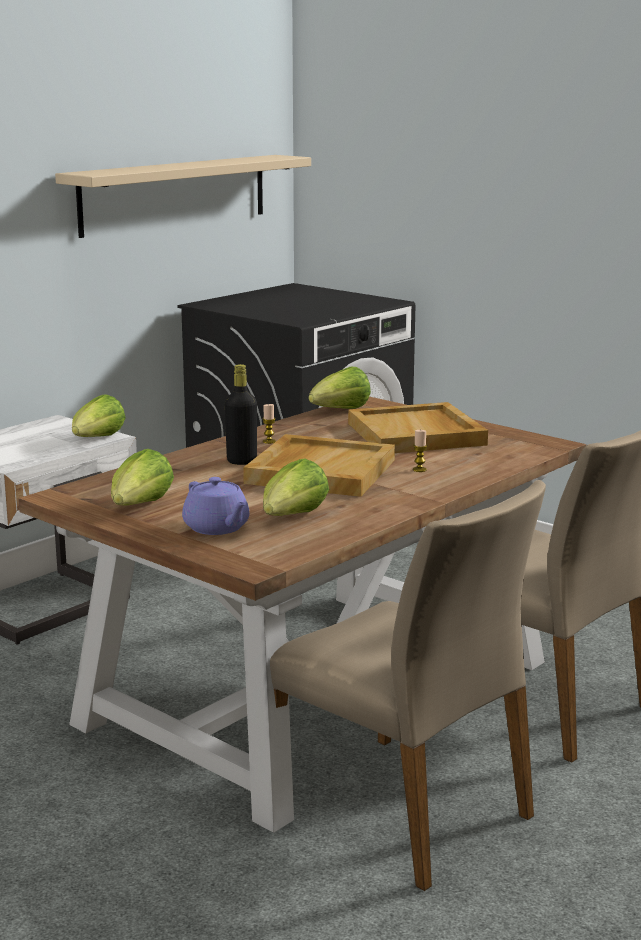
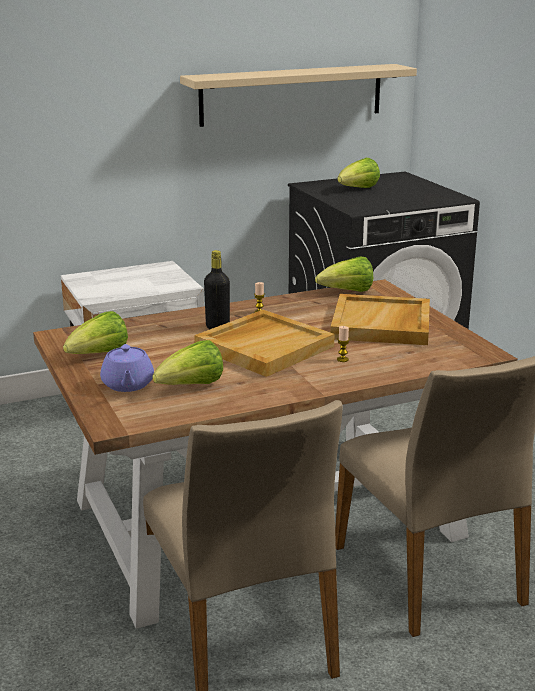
camera: 25 degrees right, 5 degrees up
(97, 439) = (174, 286): lettuce -> lettuce (358, 189)

